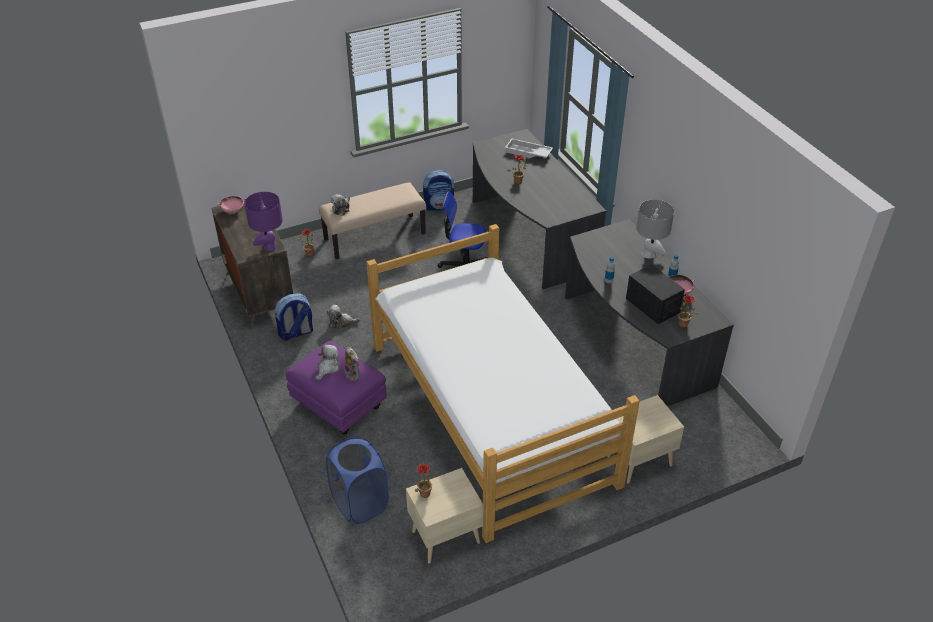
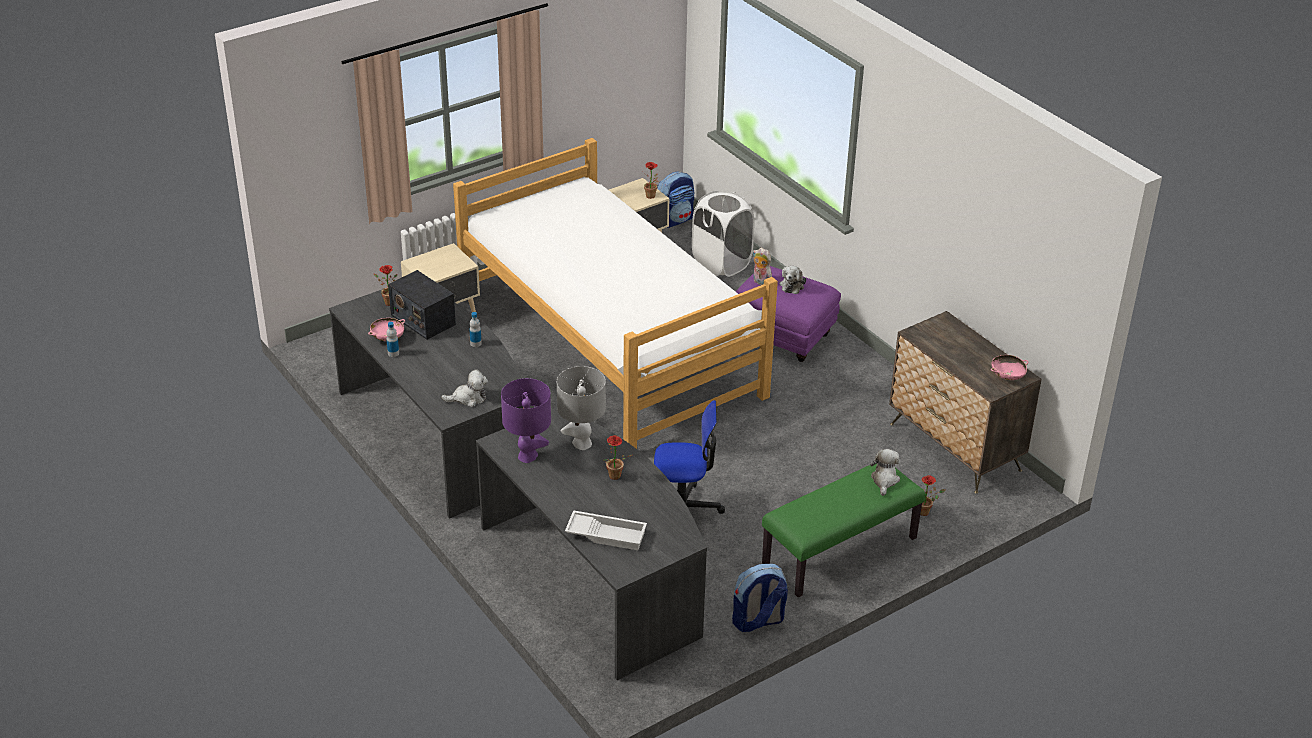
camera: 170 degrees right, 5 degrees down
(269, 247) = (922, 334): purple table lamp -> purple table lamp (528, 456)
(296, 333) = (875, 404): backpack -> backpack (675, 220)
(342, 322) = (824, 422): plush toy -> plush toy (468, 398)
(359, 503) = (721, 264): blue laundry basket -> white laundry basket
(375, 236) = (840, 552): beige bench -> green bench
(649, 254) = (419, 380): grey table lamp -> grey table lamp (582, 443)

